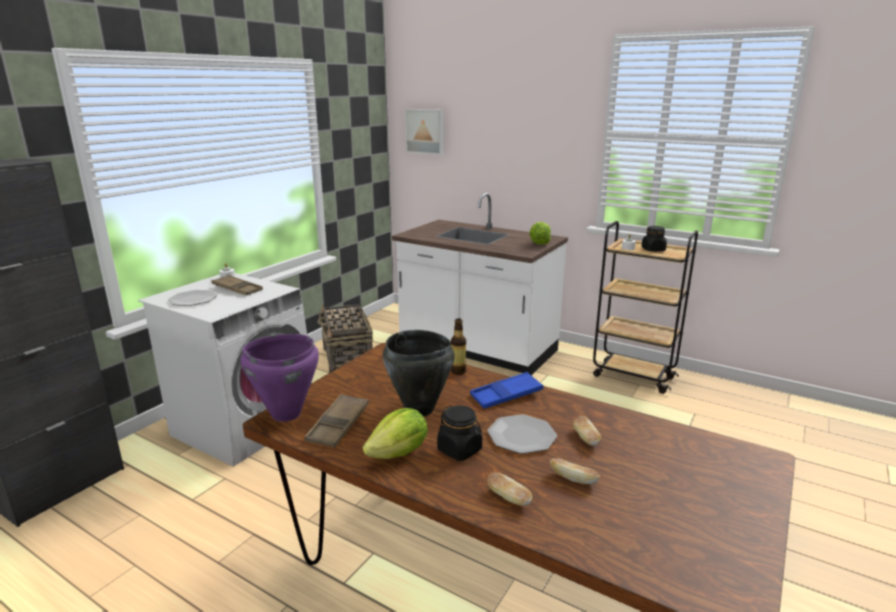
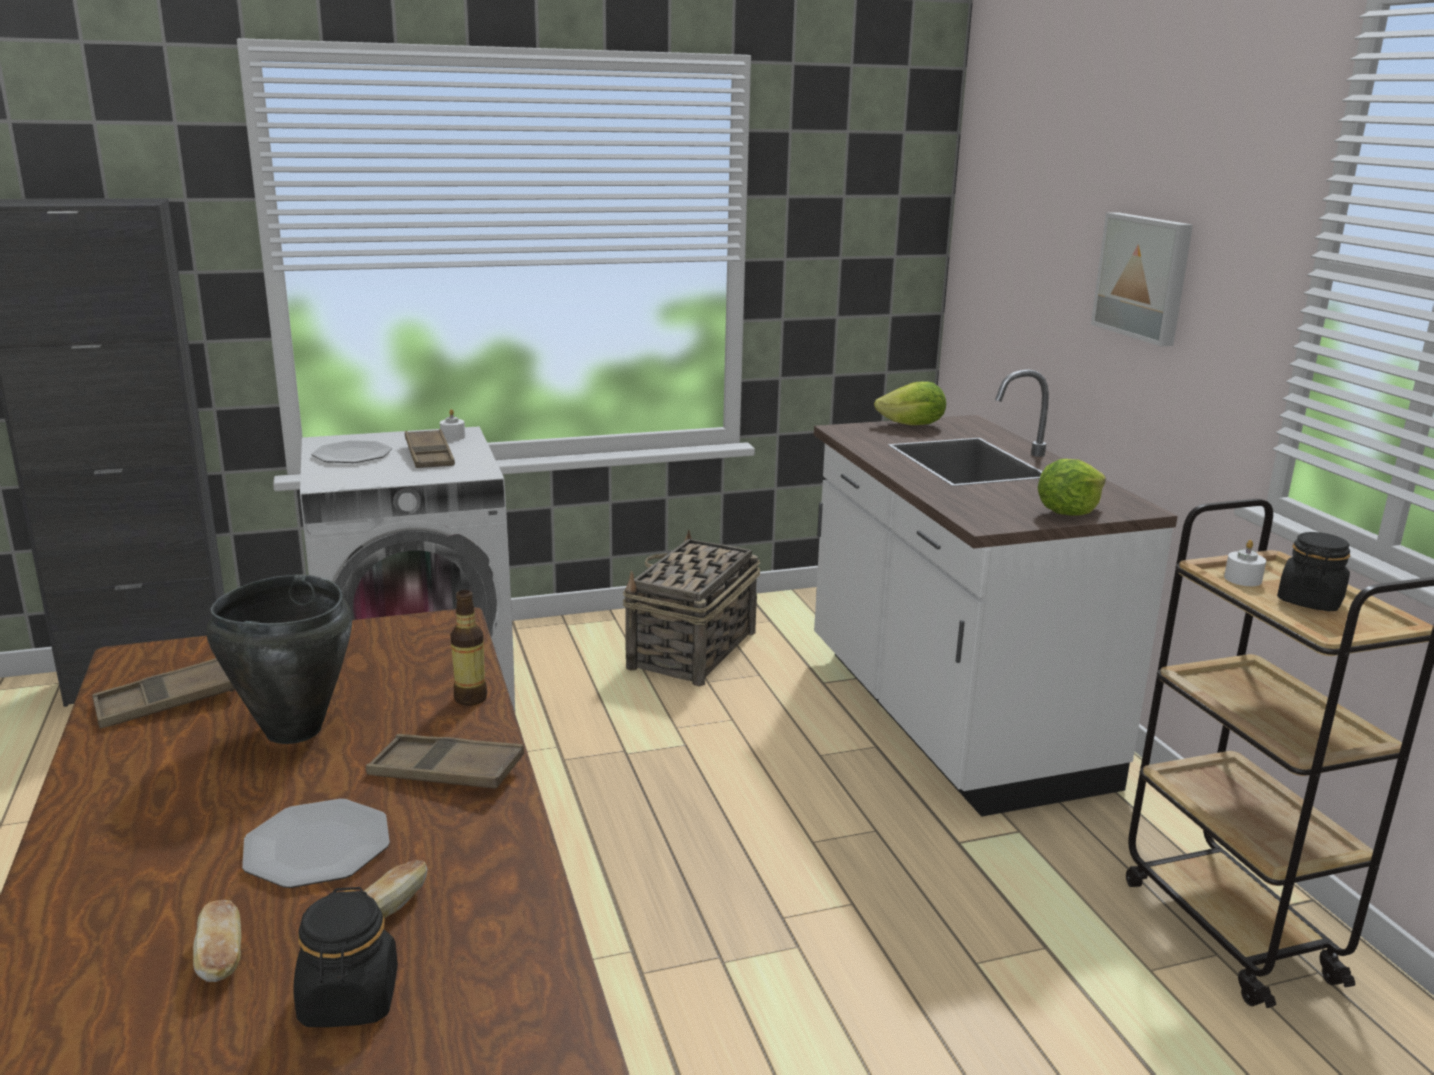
camera: 40 degrees right, 0 degrees up
(285, 414) = (157, 657): purple cooking pot -> none
(399, 453) = (137, 778): lettuce -> lettuce (912, 425)
(425, 131) = (1003, 217): picture -> picture (1144, 277)
(460, 450) = (203, 817): black jar -> black jar (349, 1000)
(506, 395) = (446, 771): blue tray -> brown tray
(509, 498) = (92, 924): bread -> none

